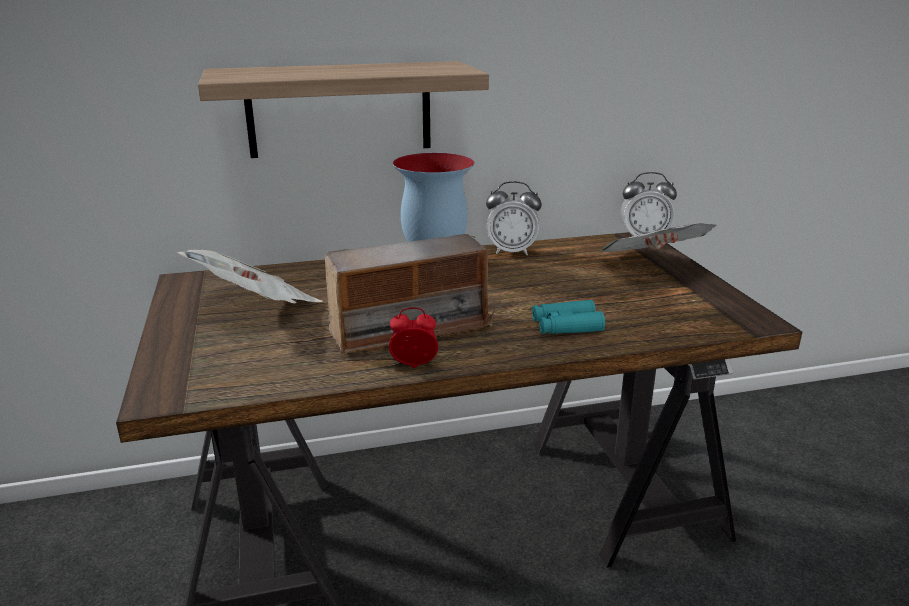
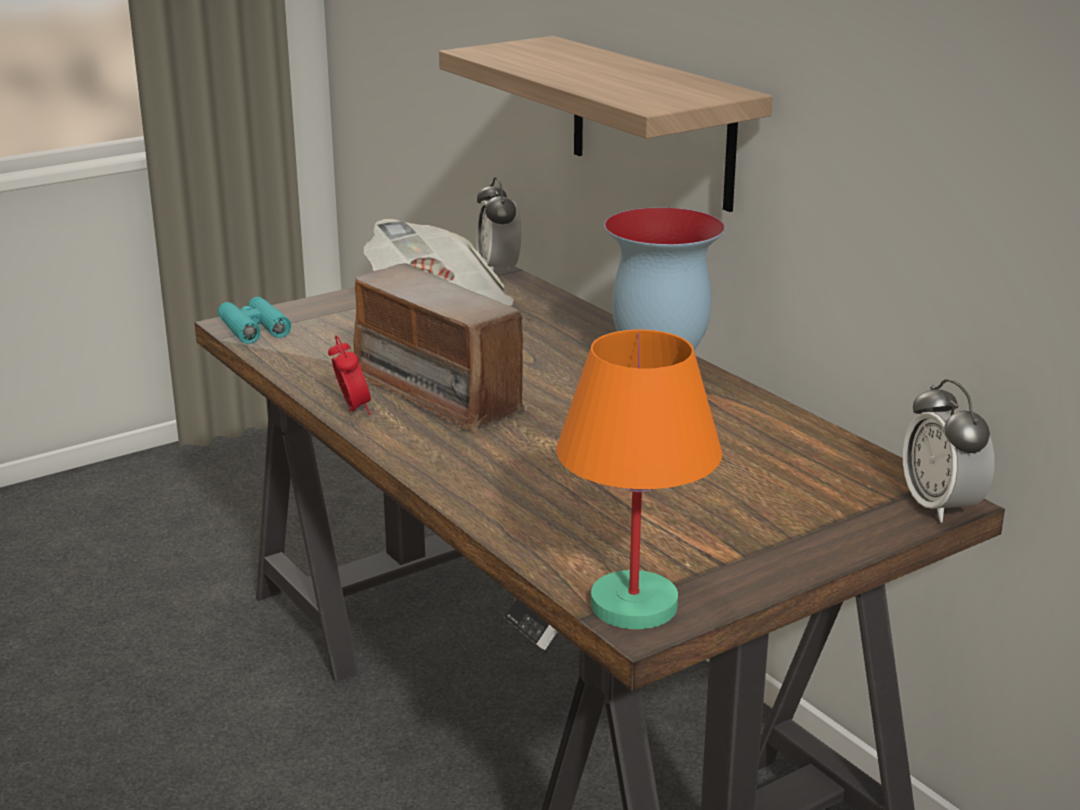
camera: 70 degrees right, 0 degrees up
(512, 251) = (758, 412): alarm clock -> alarm clock (498, 270)
(566, 326) = (515, 478): turquoise binoculars -> turquoise binoculars (254, 329)
(651, 267) = (802, 521): newspaper -> none
(740, 320) = (635, 604): none -> orange table lamp

